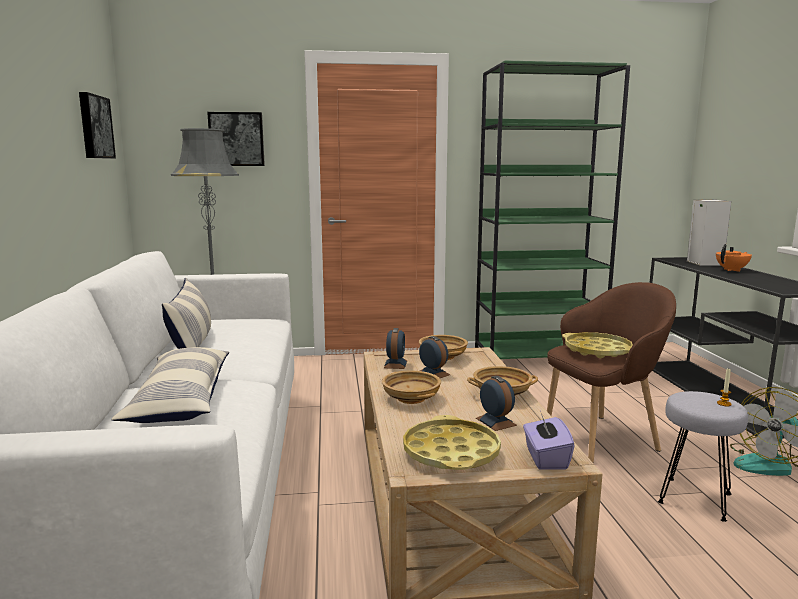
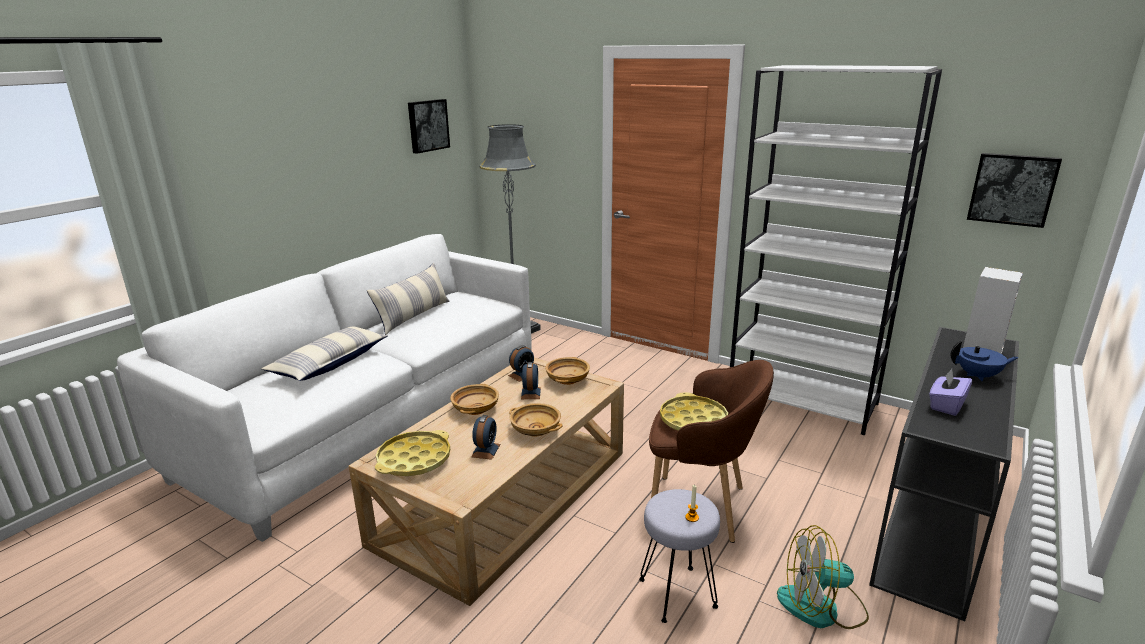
camera: 40 degrees right, 10 degrees up
(237, 139) = (548, 130): picture -> picture (1012, 189)
(538, 356) = (803, 401): green bookcase -> white bookcase
(545, 458) = (453, 490): purple tissue box -> purple tissue box (946, 405)
(732, 270) = (978, 376): orange teapot -> blue teapot

